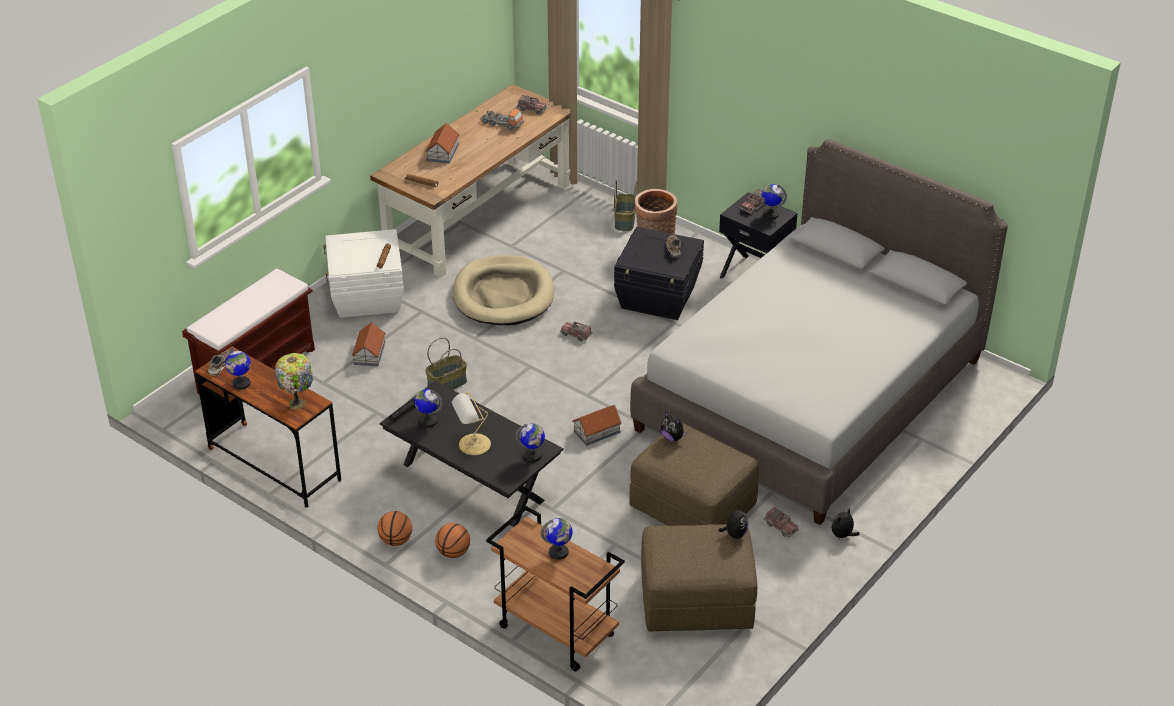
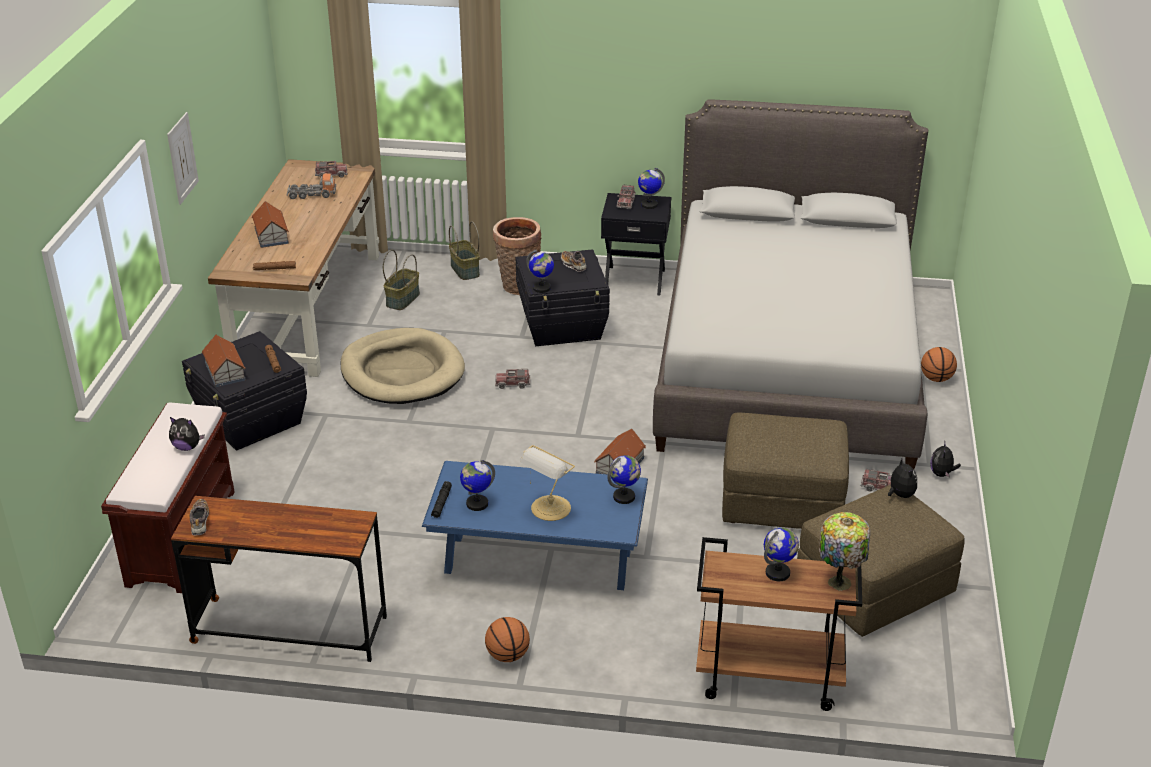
camera: 30 degrees left, 5 degrees down
(241, 384) = (245, 531): globe -> globe (541, 288)
(298, 403) = (336, 527): table lamp -> table lamp (840, 581)
(357, 81) = (182, 158): none -> picture
(366, 297) = (250, 421): white storage box -> black storage box
(370, 353) = (303, 474): toy house -> toy house (225, 371)
(447, 383) = (419, 475): basket -> basket (402, 299)
(453, 552) = (583, 642): basketball -> basketball (936, 378)
(473, 482) = (538, 561): black coffee table -> blue coffee table
(672, 437) = (748, 428): plush toy -> plush toy (187, 447)

